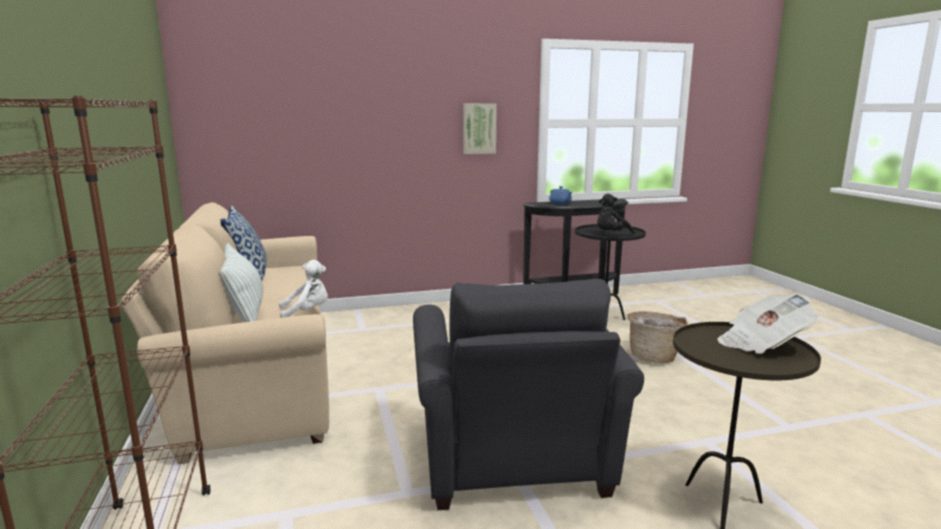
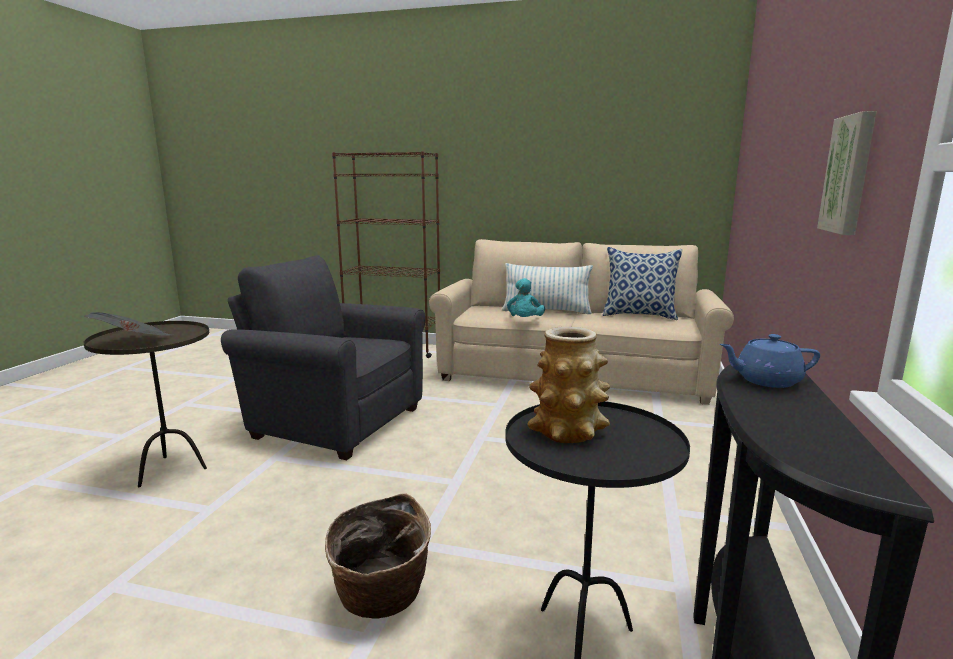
camera: 120 degrees right, 0 degrees up
(307, 312) = (525, 321): white plush toy -> turquoise plush toy
(611, 235) = (568, 431): black plush toy -> vase

